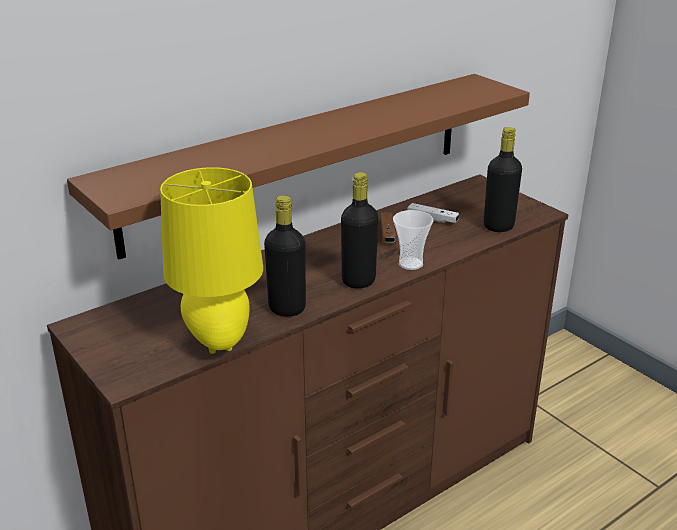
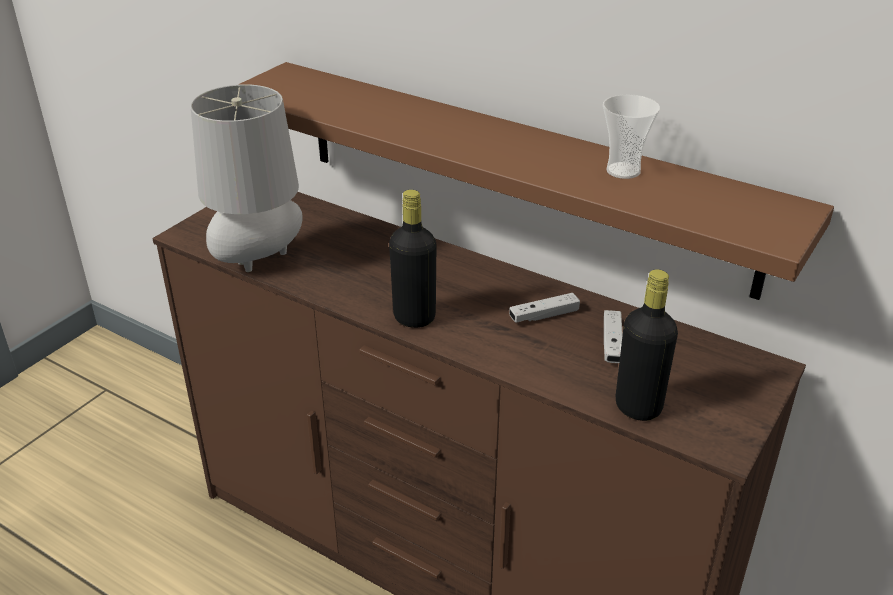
camera: 70 degrees right, 5 degrees up
(220, 342) = (259, 262): yellow table lamp -> grey table lamp
(287, 308) = (334, 285): black bottle -> none
(387, 233) = (544, 315): brown game controller -> white game controller
(410, 264) = (477, 347): cup -> cup (623, 171)

